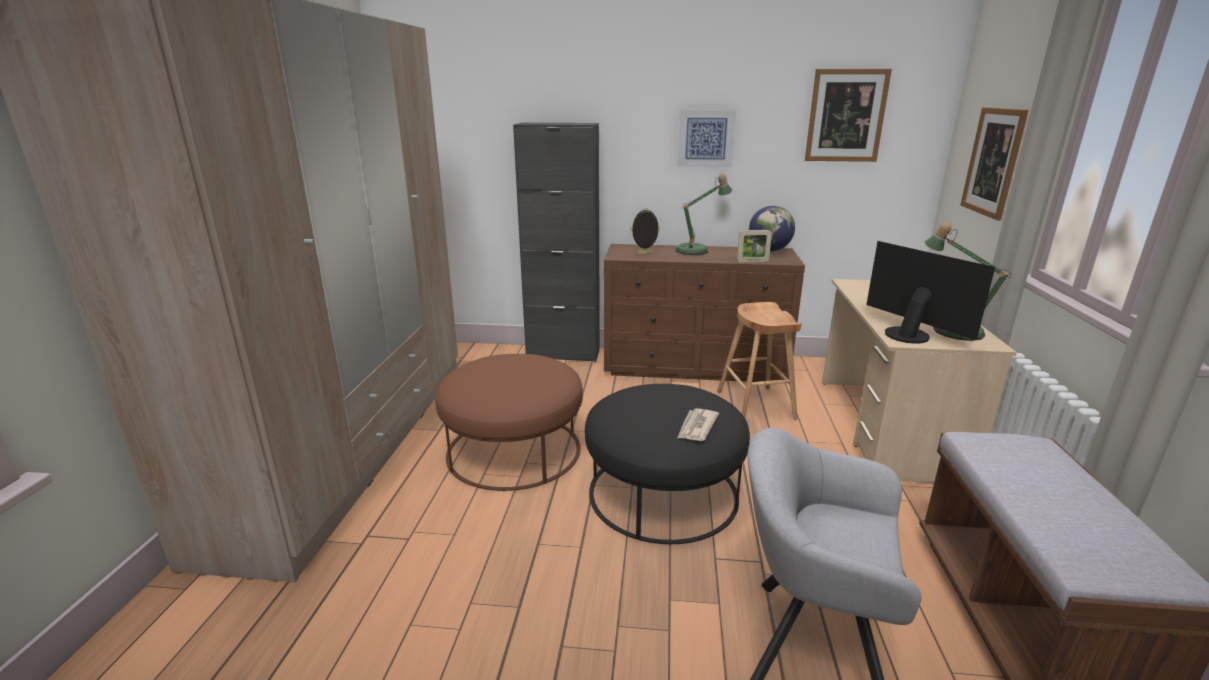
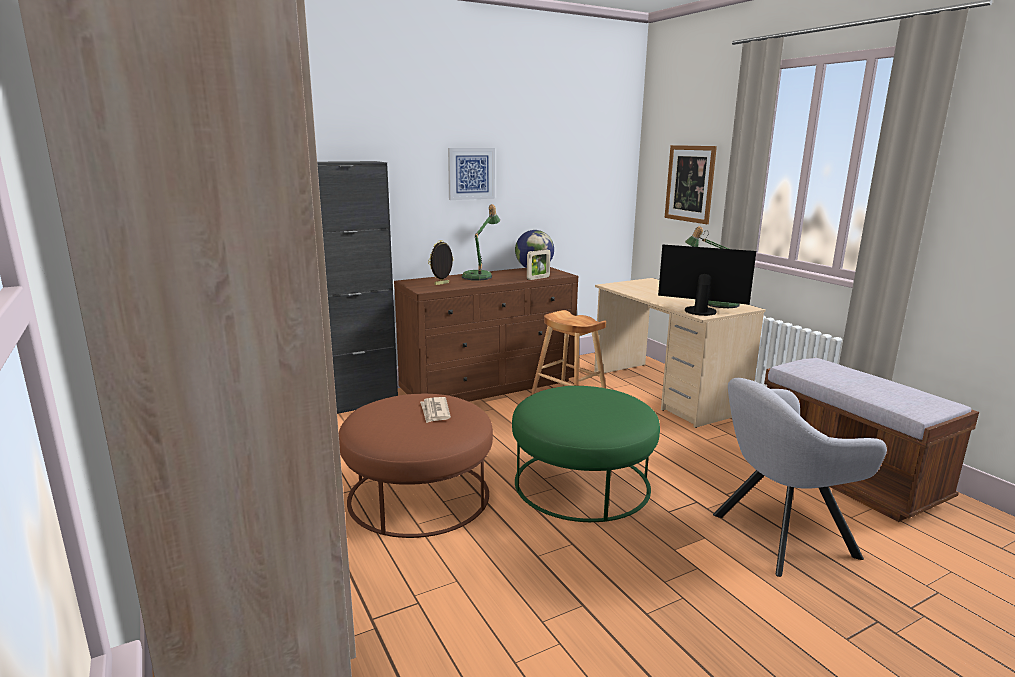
camera: 35 degrees left, 5 degrees down
(663, 492) = (582, 483): black ottoman -> green ottoman
(696, 427) = (622, 409): newspaper -> newspaper (435, 412)
(846, 116) = (573, 153): picture -> none

